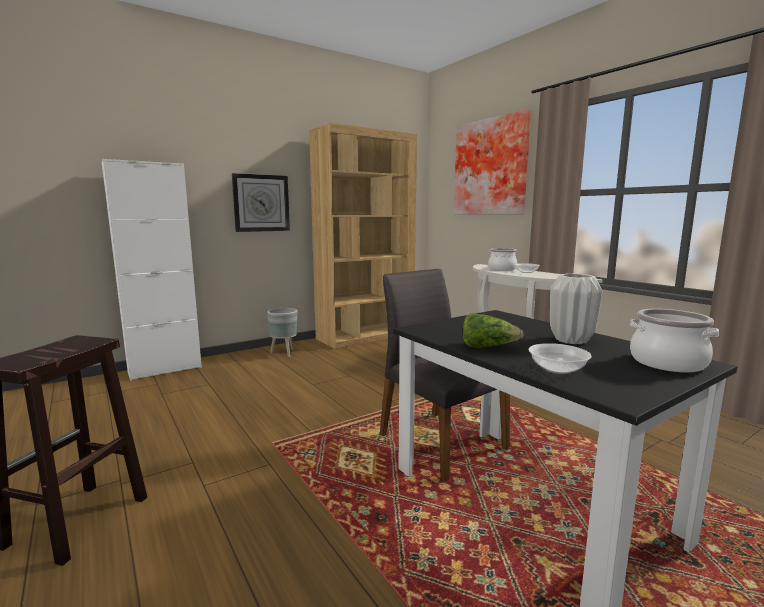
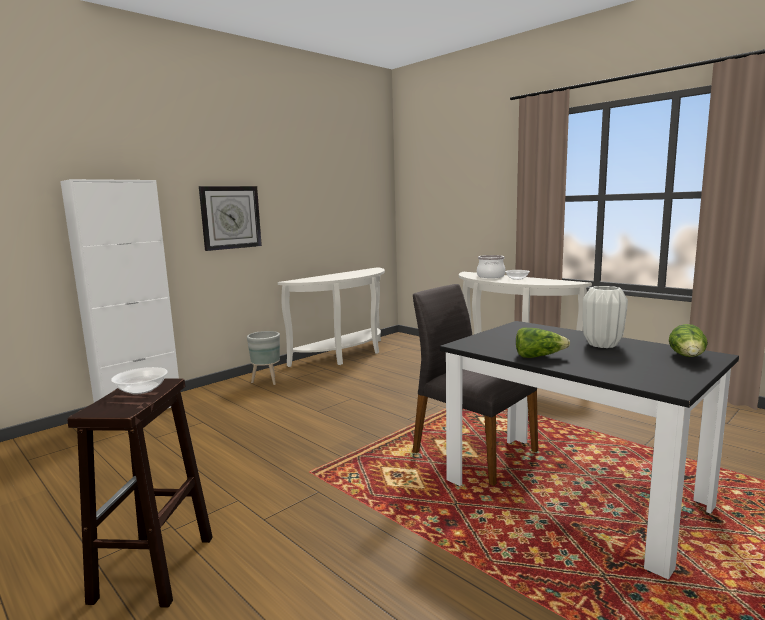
camera: 10 degrees left, 0 degrees up
(366, 336) = (346, 355): brown bookcase -> white console table
(491, 167) = (469, 171): picture -> none
(557, 369) = (609, 370): bowl -> bowl (141, 390)
(667, 362) = (688, 357): cooking pot -> lettuce

